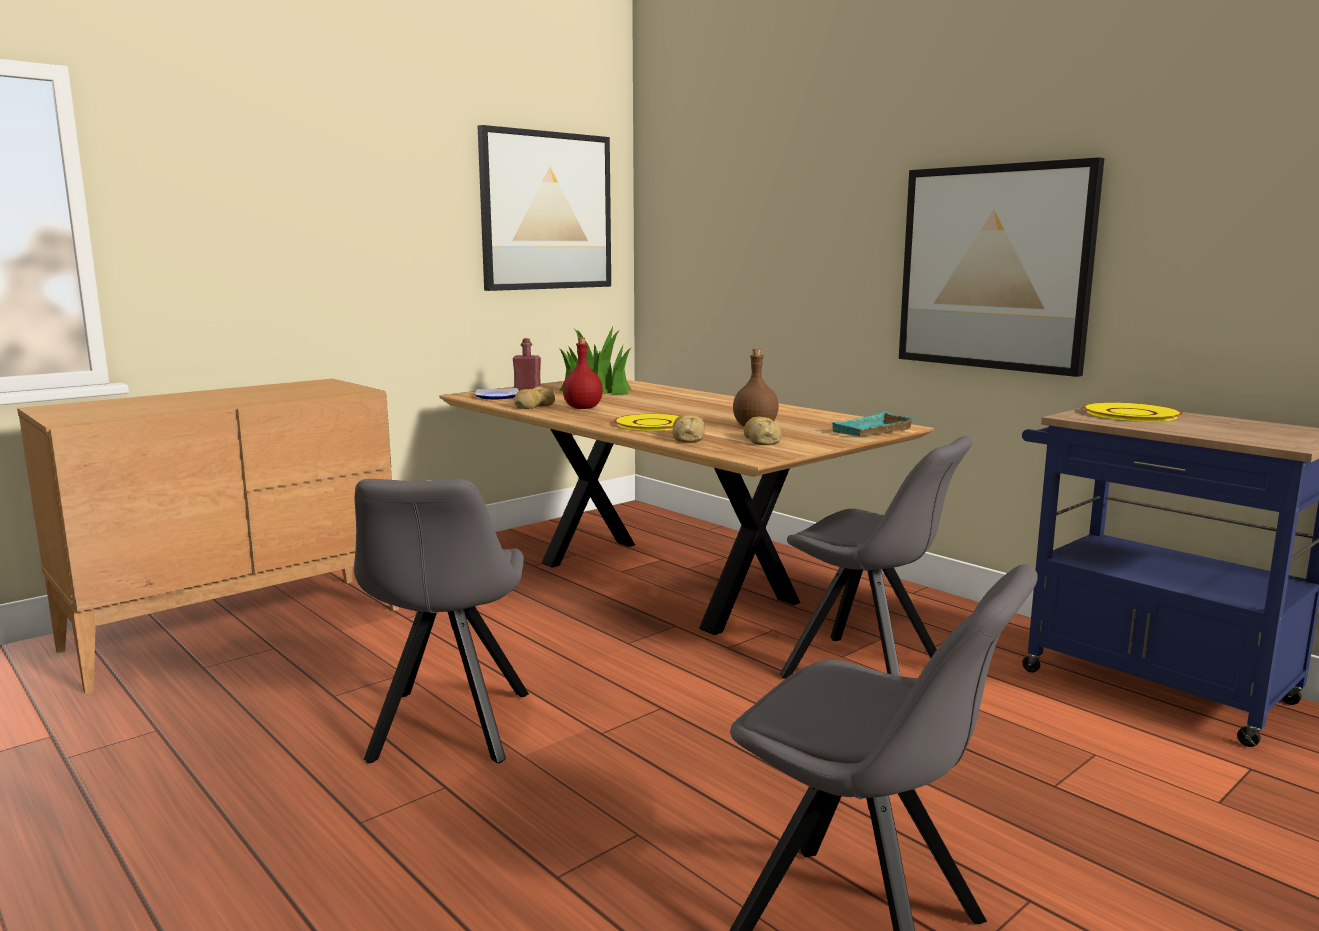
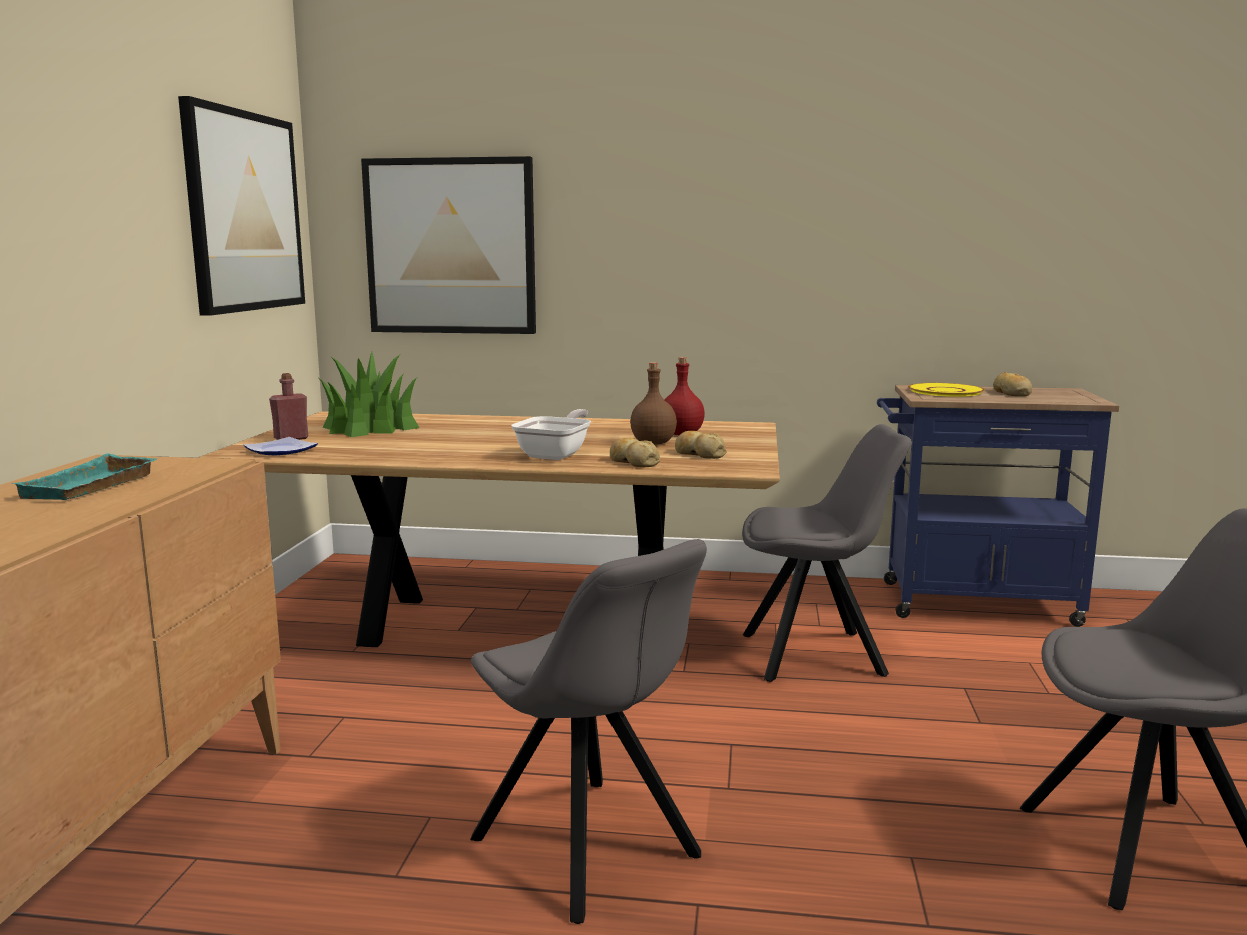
camera: 40 degrees left, 0 degrees up
(533, 406) = (364, 455): bread -> bread (1011, 393)
(582, 408) = (427, 449): red bottle -> red bottle (680, 434)
(652, 424) = (556, 454): yellow plate -> frying pan
(873, 431) = (750, 432): turquoise tray -> turquoise tray (91, 487)
(994, 267) = (785, 274): picture -> picture (451, 246)

